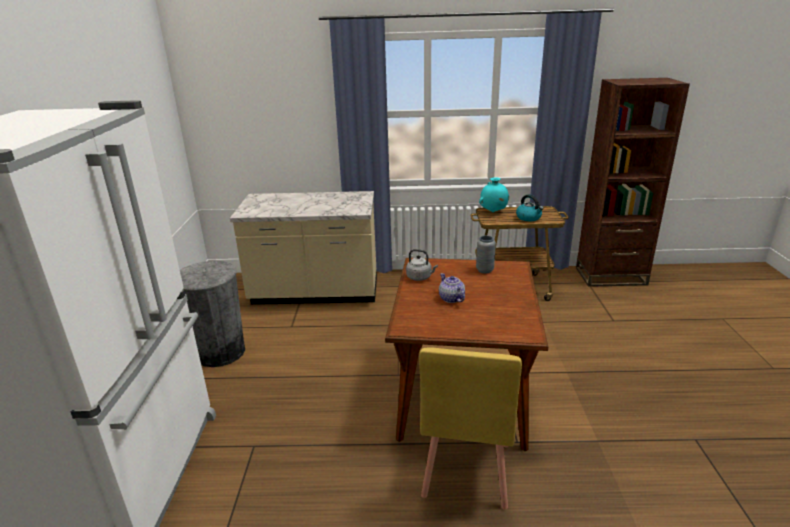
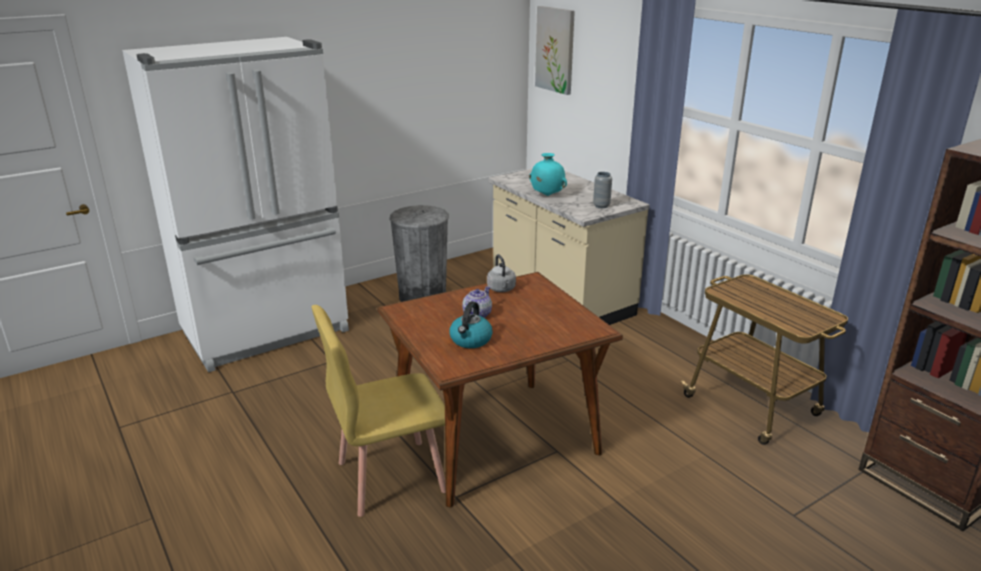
camera: 55 degrees right, 0 degrees up
(216, 92) = (555, 50): none -> picture
(484, 270) = (561, 315): grey vase -> grey vase (601, 206)
(493, 212) = (755, 286): turquoise vase -> turquoise vase (547, 195)
(529, 218) = (774, 311): kettle -> kettle (470, 340)

